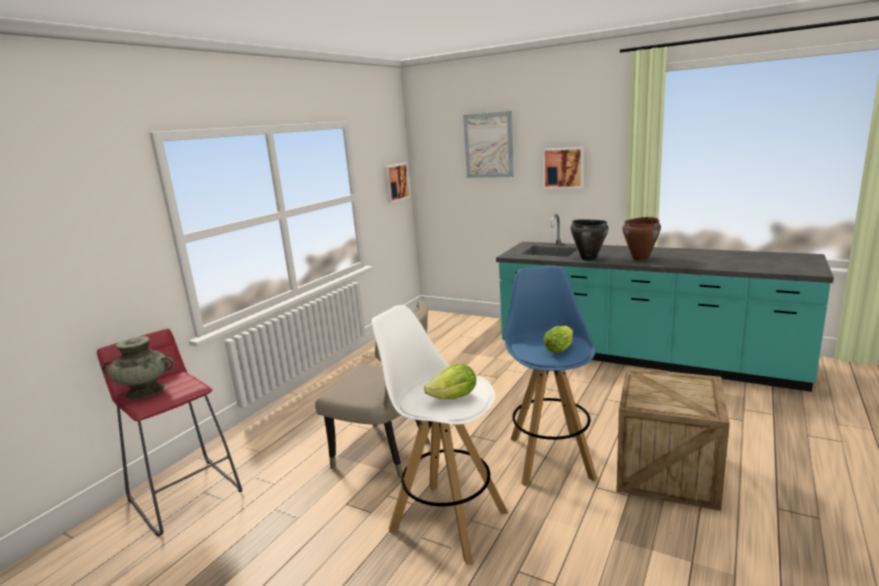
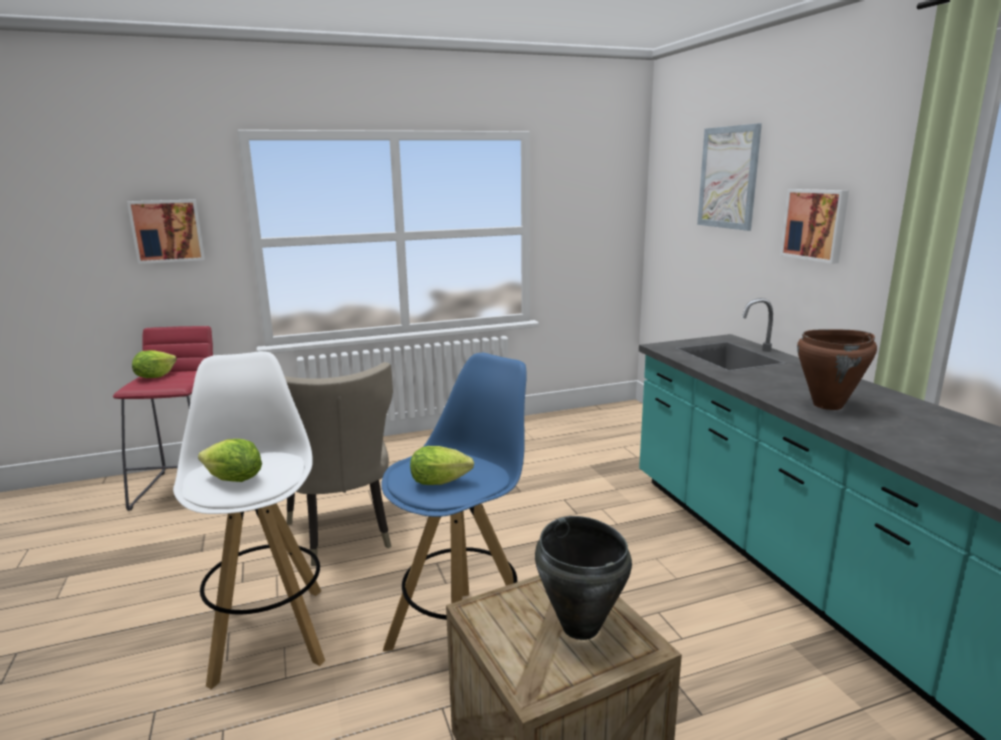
camera: 40 degrees right, 0 degrees up
(145, 391) = (155, 376): turquoise vase -> lettuce
(395, 182) = (611, 219): picture -> picture (167, 231)
(588, 258) = (747, 381): black cooking pot -> black cooking pot (581, 626)

